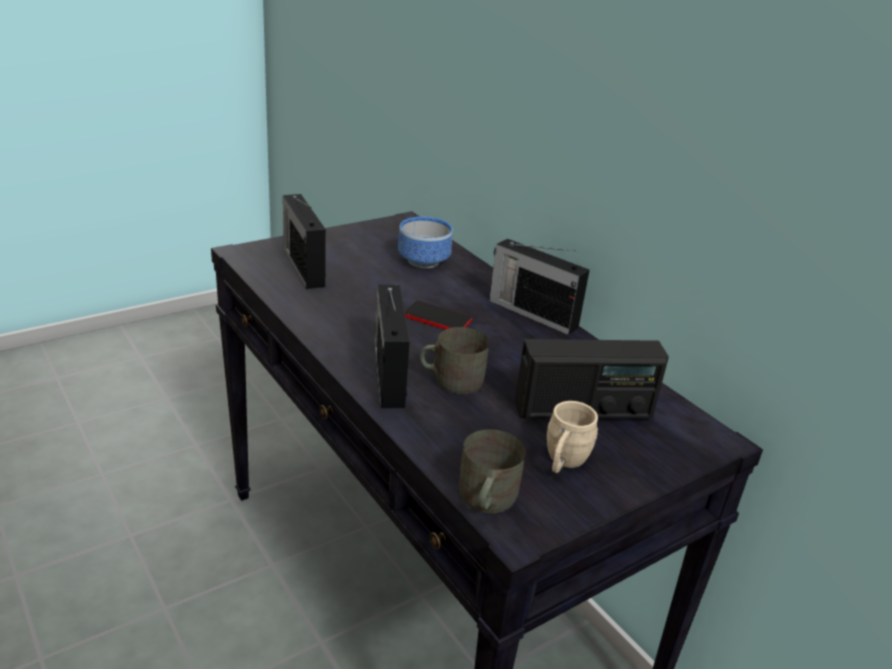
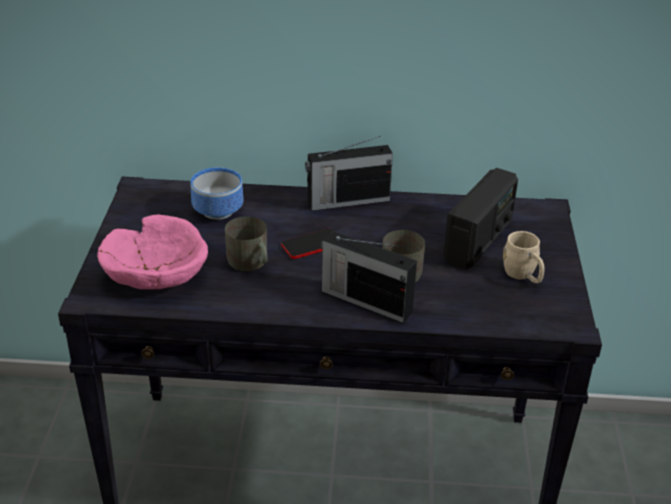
camera: 50 degrees left, 5 degrees up
(303, 266) = (157, 274): radio -> pink bowl
(485, 499) = (534, 323): grey mug -> grey mug (250, 263)

